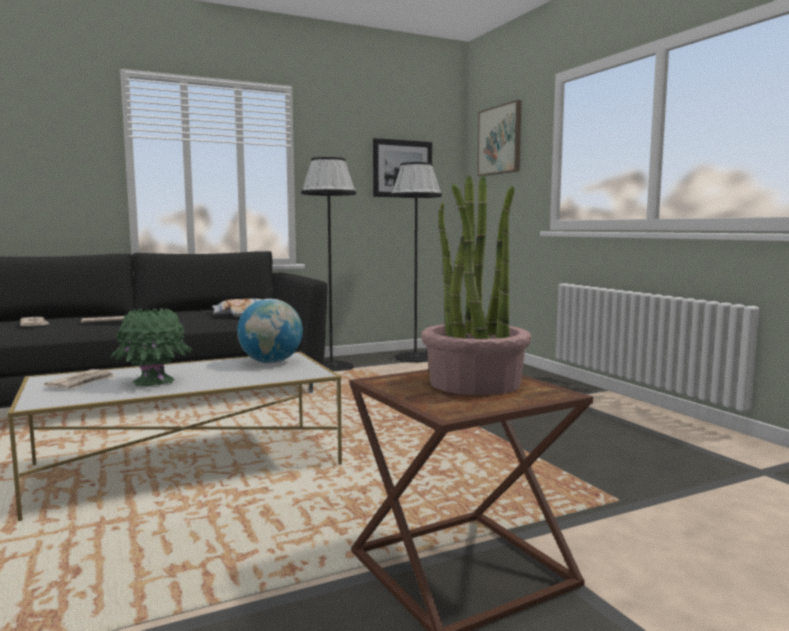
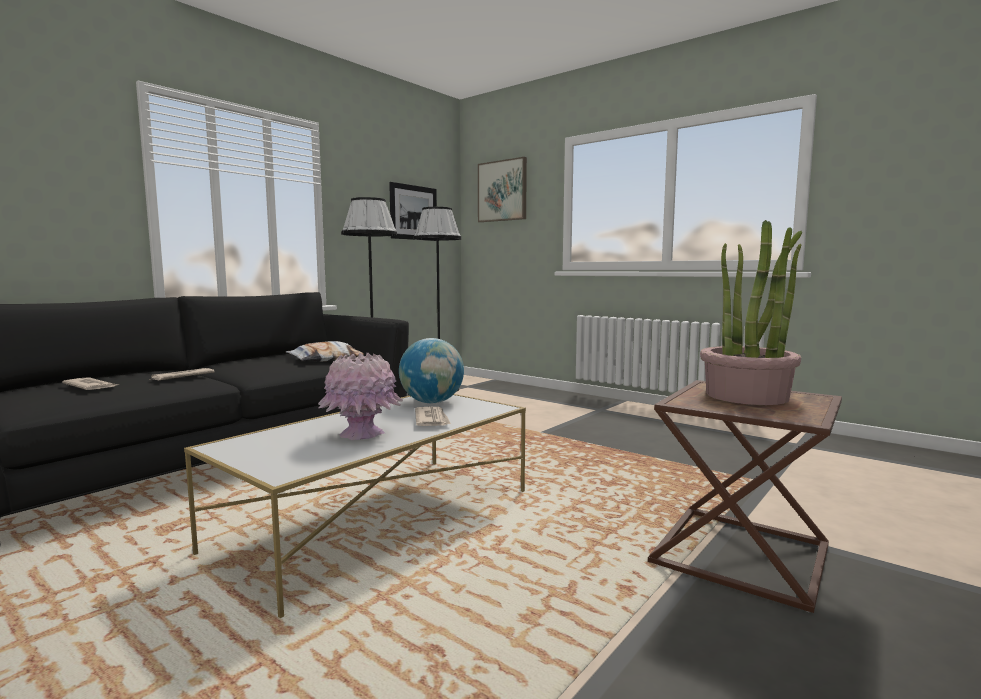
camera: 25 degrees left, 0 degrees up
(82, 382) = (279, 445): newspaper -> newspaper (432, 419)
(154, 382) = (362, 434): green vase -> pink vase

